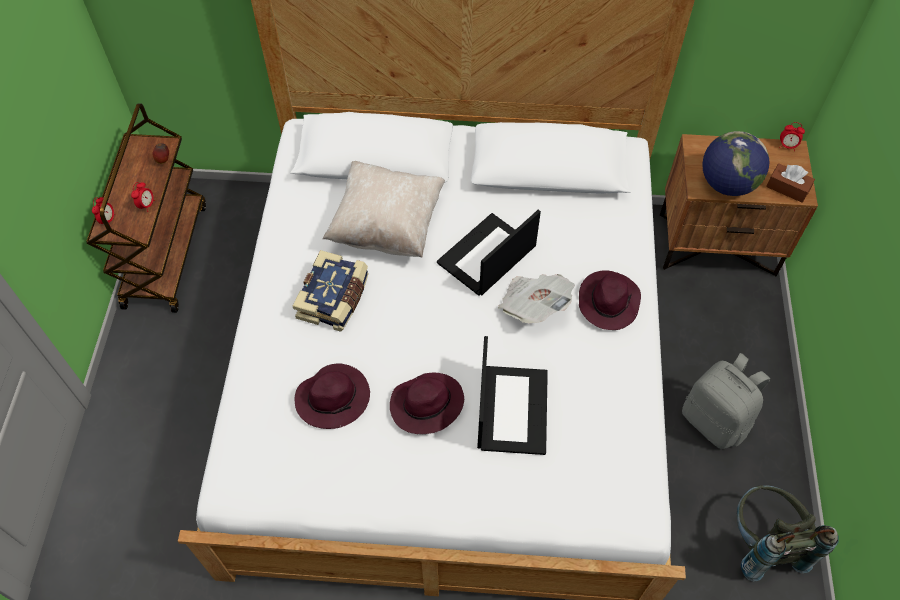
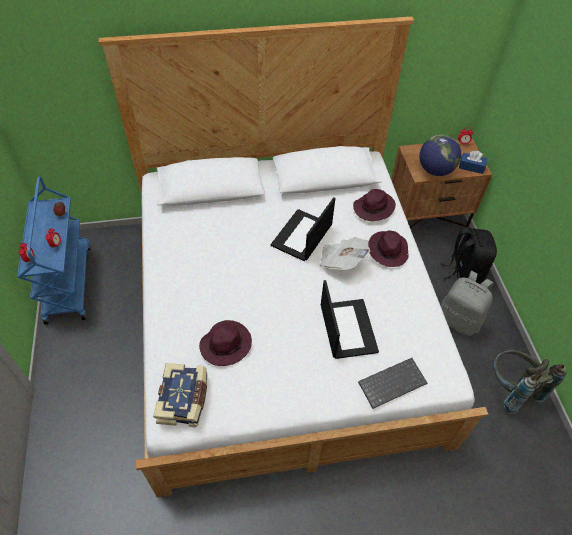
camera: 15 degrees left, 5 degrees down
(165, 254) = (68, 282): brown cart -> blue cart
(334, 298) = (208, 280): book -> book (184, 399)
(387, 226) = (230, 228): beige pillow -> none
(426, 405) = (290, 337): purple hat -> purple hat (373, 209)
(552, 501) = (392, 382): none -> keyboard
(746, 346) = (463, 271): none -> black backpack
(787, 188) = (471, 167): brown tissue box -> blue tissue box

